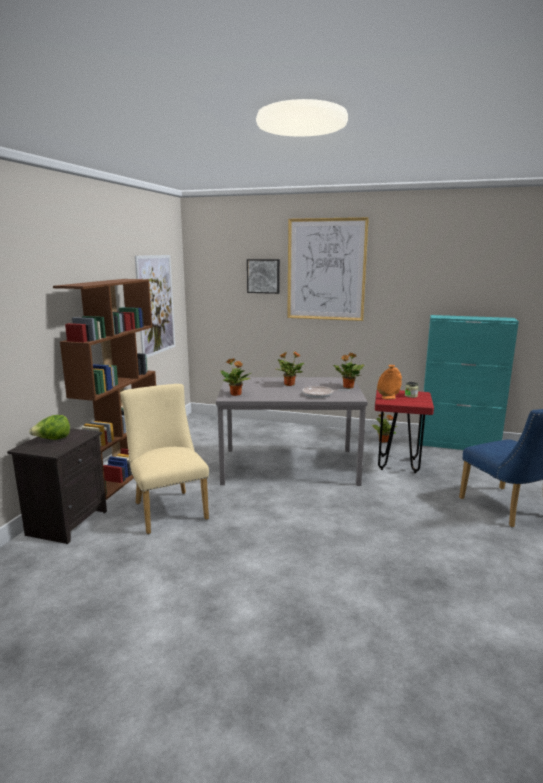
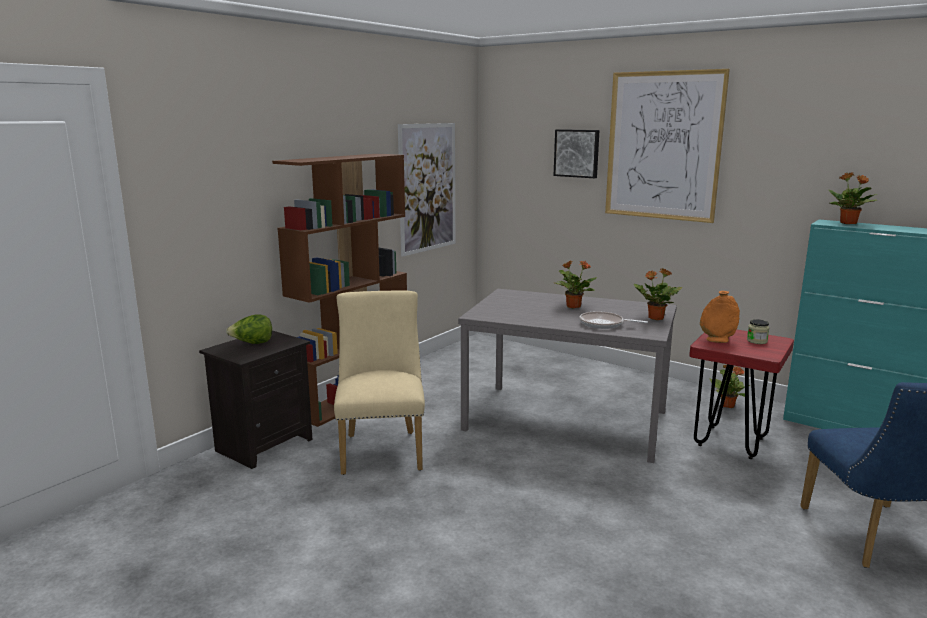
camera: 20 degrees right, 0 degrees up
(236, 394) = (490, 312): potted plant -> potted plant (848, 223)

